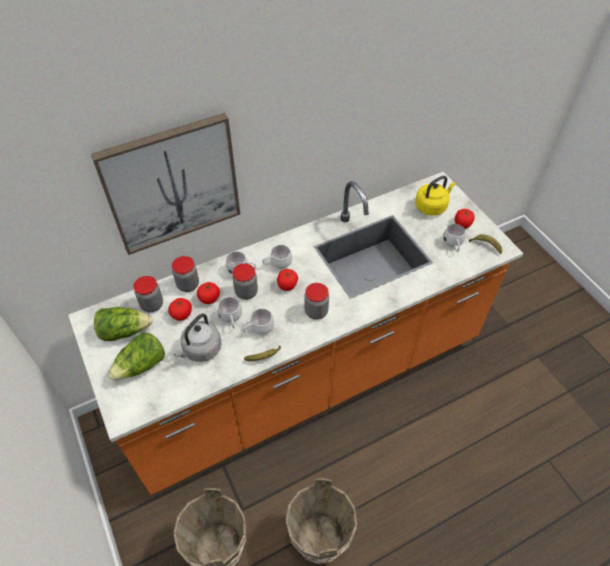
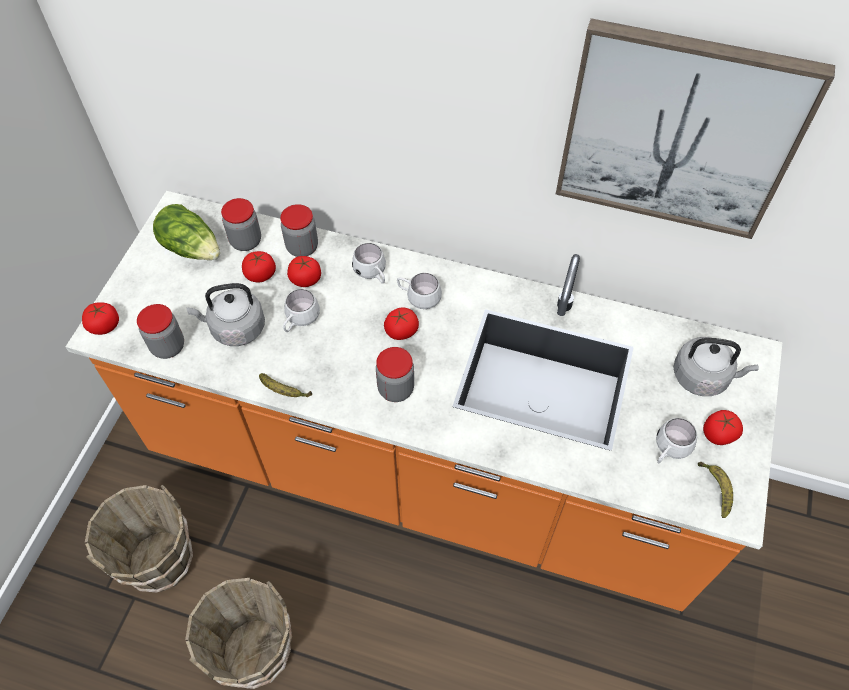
camera: 45 degrees right, 5 degrees up
(121, 409) = (105, 326): none -> tomato
(141, 365) = (167, 297): lettuce -> none
(172, 184) = (317, 105): picture -> picture (678, 132)
(246, 292) = (349, 303): jar -> jar (168, 346)
(258, 330) = (313, 356): white mug -> none
(432, 206) = (703, 377): yellow kettle -> grey kettle

